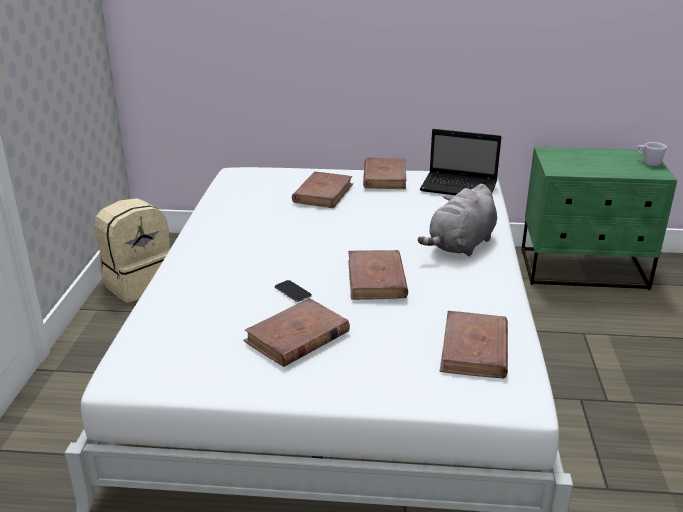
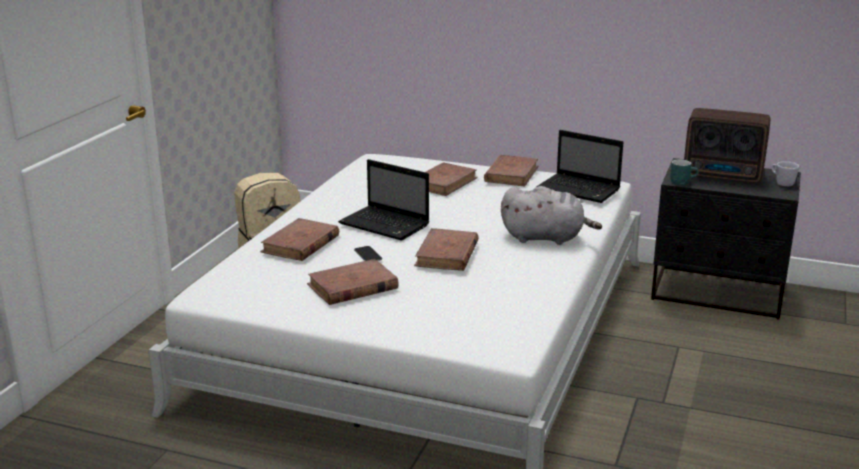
camera: 15 degrees right, 5 degrees down
(292, 250) = (386, 225): none -> laptop
(461, 245) = (546, 238): grey plush toy -> grey plush toy turned 135 degrees counterclockwise
(474, 349) = (498, 314): brown book -> brown book (300, 244)
(562, 171) = (682, 182): none -> turquoise mug
(584, 270) = (718, 293): green nightstand -> black nightstand
(594, 161) = (724, 176): none -> radio

